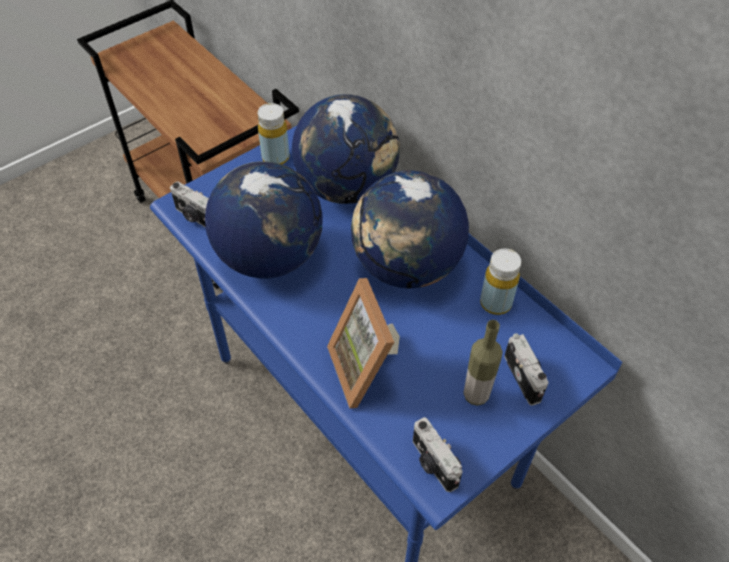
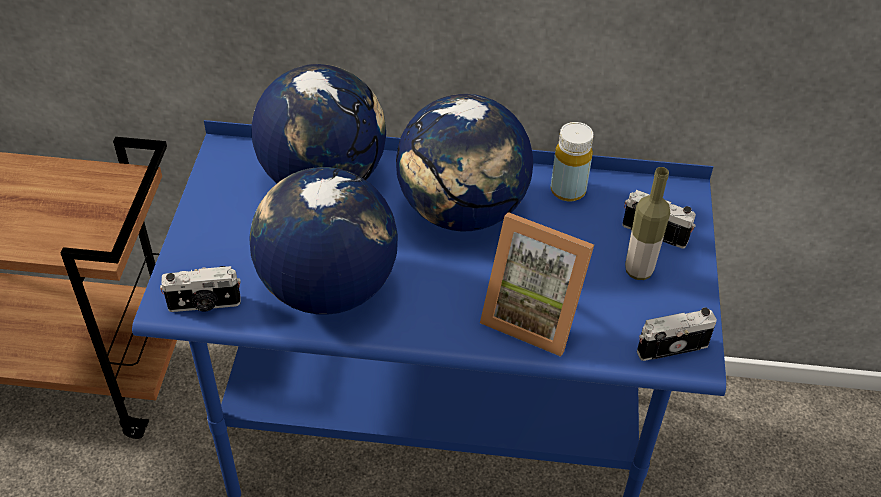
camera: 45 degrees left, 5 degrees down
(275, 157) = (216, 197): yellow bottle -> none
(433, 464) = (671, 346): camera -> camera turned 150 degrees clockwise

